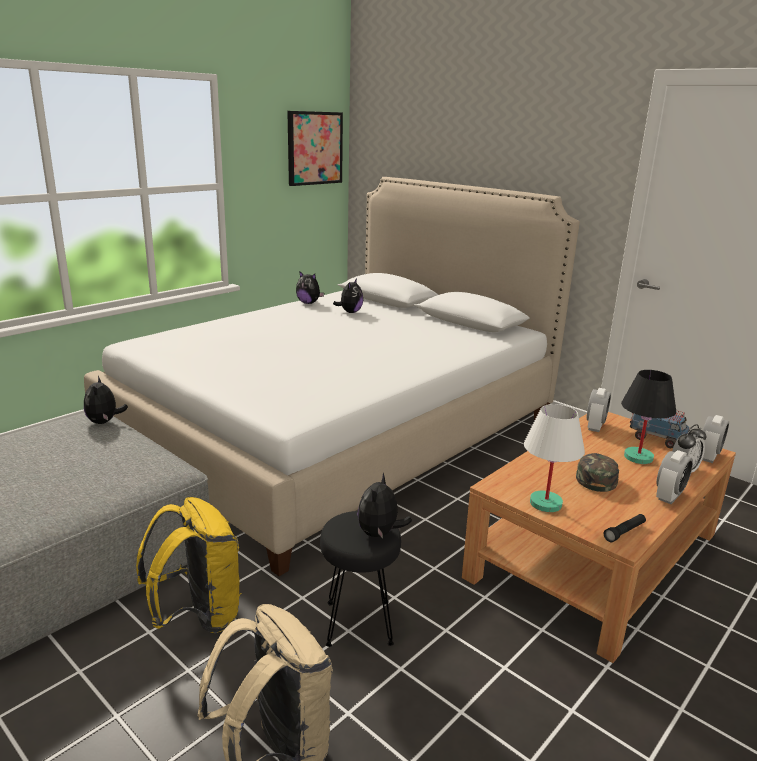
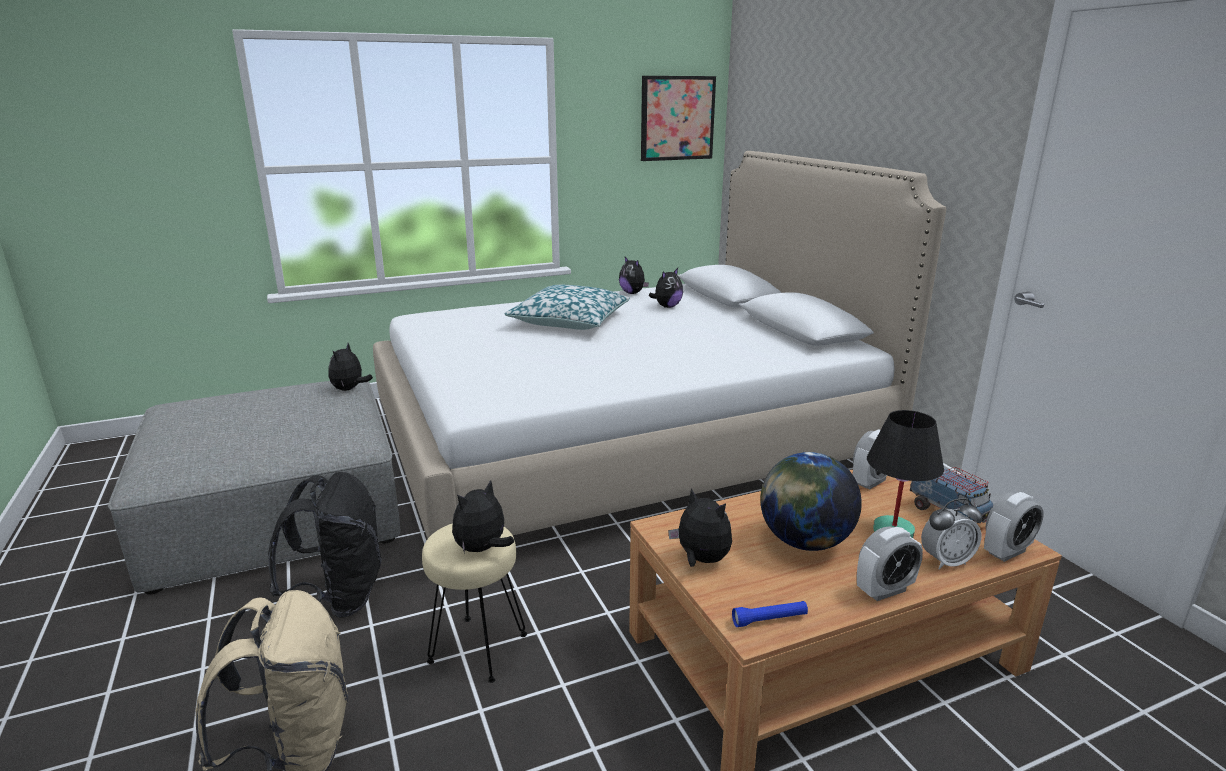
camera: 25 degrees right, 0 degrees up
(198, 616) = (340, 597): yellow backpack -> black backpack
(285, 332) = (570, 321): none -> pillow
(358, 624) = (477, 649): black stool -> beige stool
(545, 503) = (701, 560): white table lamp -> plush toy
(595, 476) = (804, 542): green cap -> globe
(624, 532) = (769, 620): black flashlight -> blue flashlight

